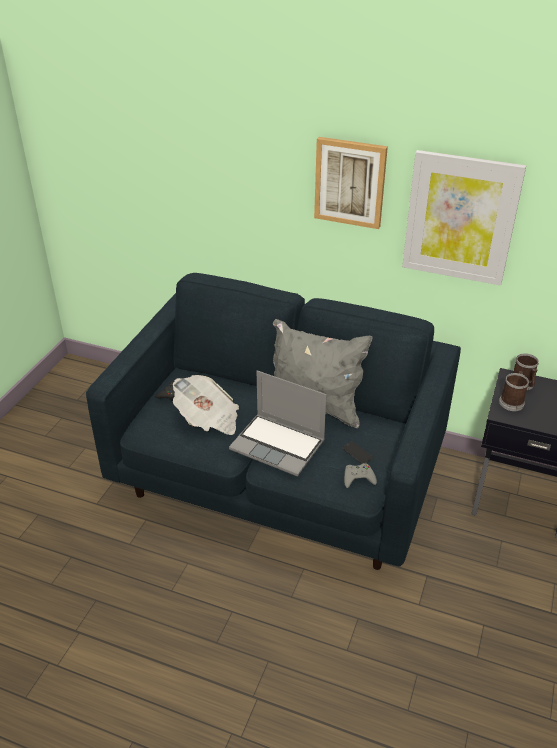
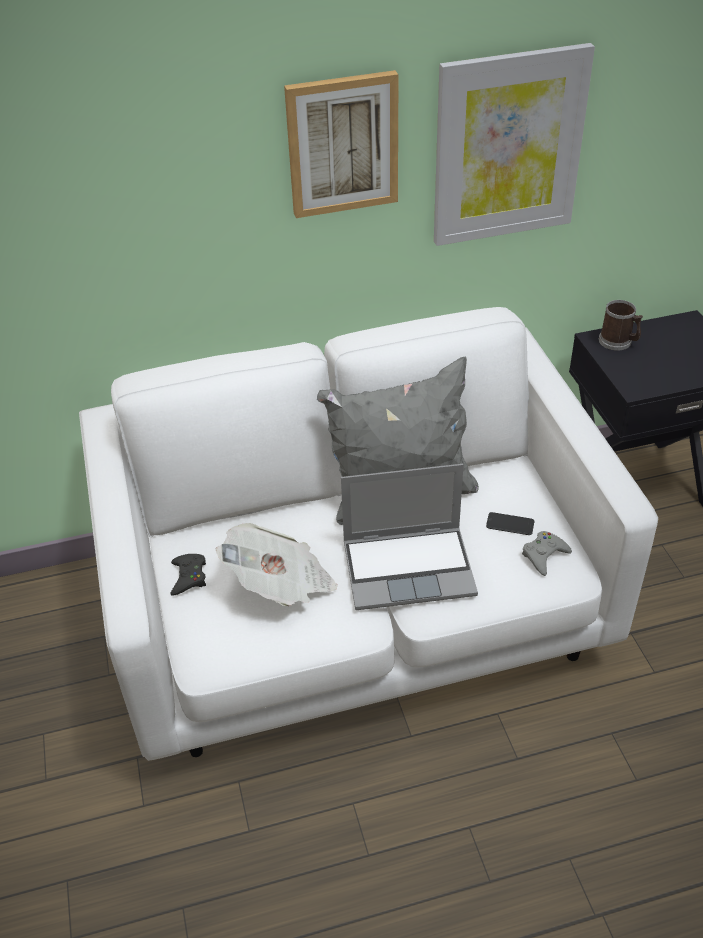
camera: 35 degrees left, 5 degrees up
(278, 477) = (357, 614): blue sofa -> white sofa
(512, 401) = (629, 367): mug -> none

